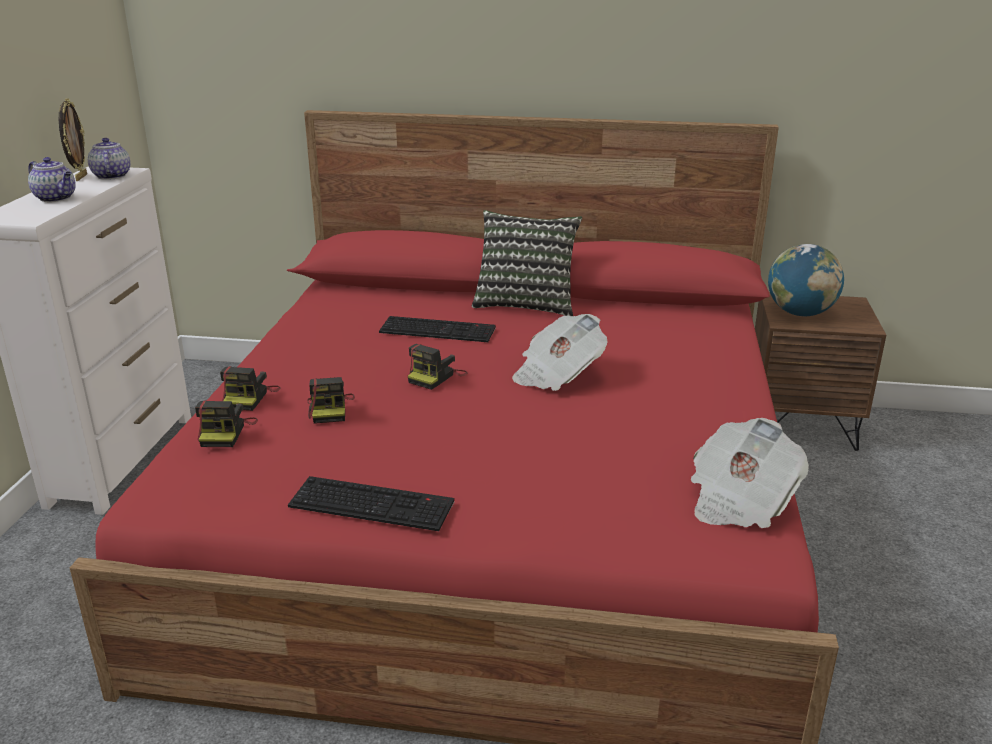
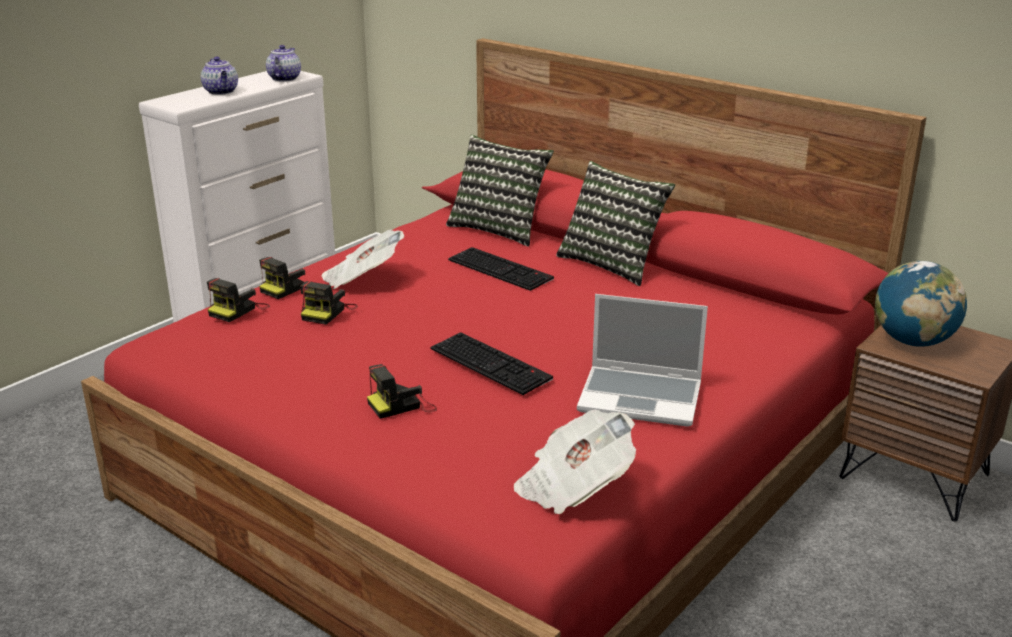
camera: 30 degrees right, 0 degrees up
(80, 177) = (262, 76): picture frame -> none
(374, 503) = (280, 394): keyboard -> keyboard (492, 363)
(390, 295) = (499, 228): none -> pillow
(436, 377) = (446, 309): camera -> camera (402, 405)
(557, 374) = (552, 334): newspaper -> newspaper (362, 279)
(693, 408) = (642, 397): none -> laptop

